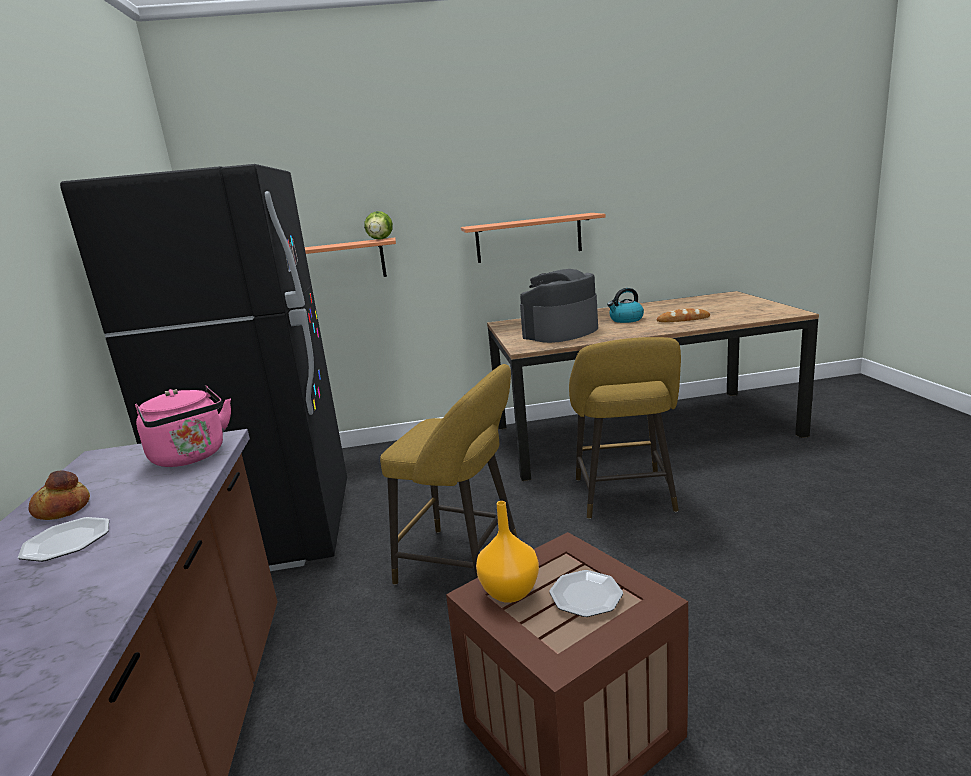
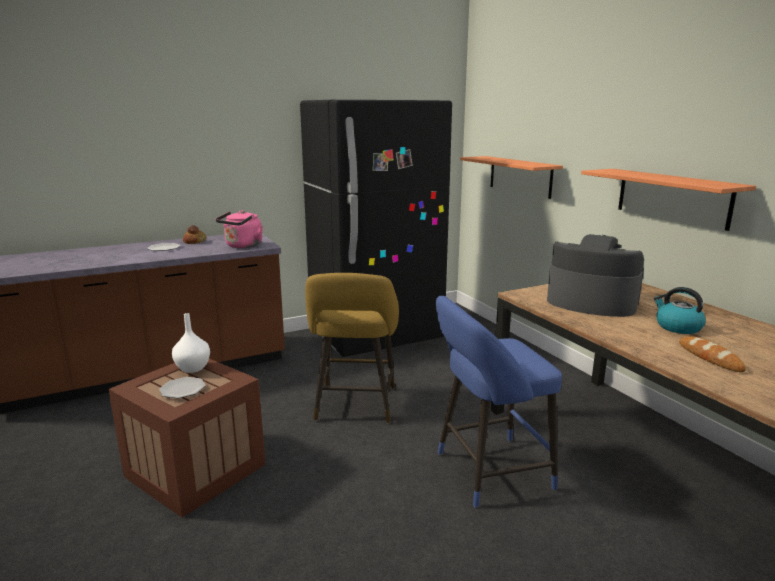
camera: 70 degrees right, 0 degrees up
(380, 239) = (542, 164): lettuce -> none
(511, 592) = (192, 369): orange vase -> white vase
(625, 498) = (487, 472): yellow stool -> blue stool

